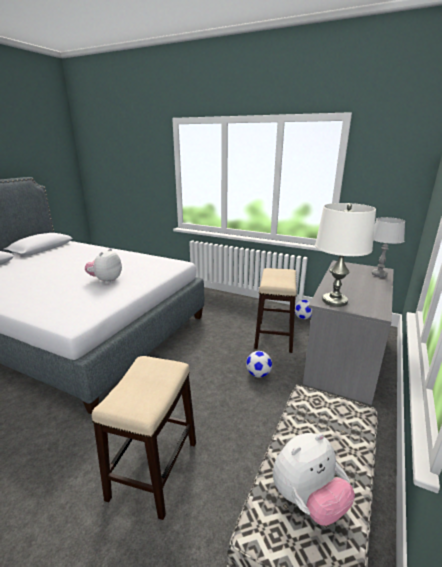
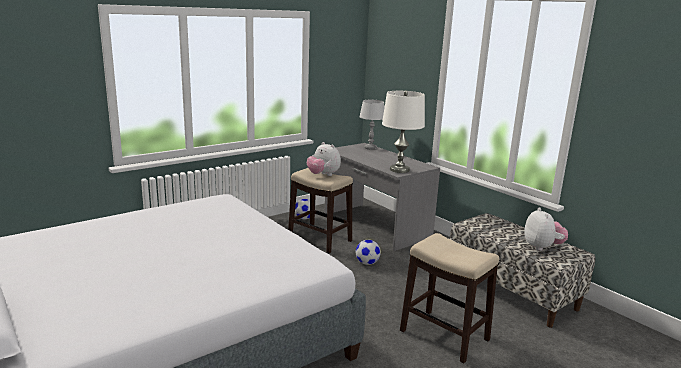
camera: 65 degrees left, 5 degrees down
(106, 281) = (223, 238): plush toy -> plush toy (323, 175)

